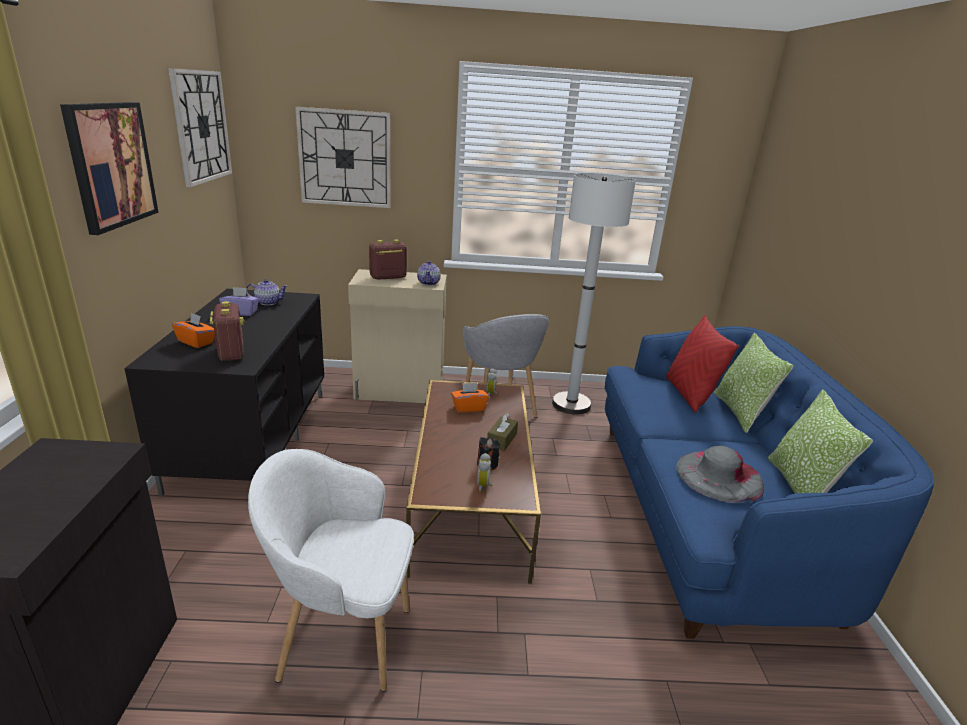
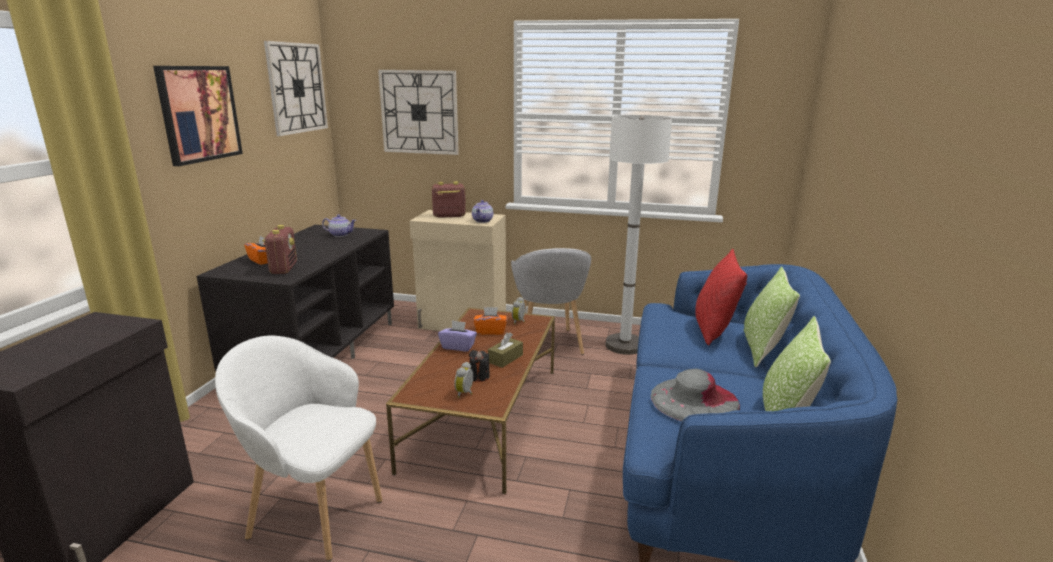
camera: 15 degrees right, 5 degrees down
(241, 312) = (313, 241): purple tissue box -> purple tissue box (458, 346)

